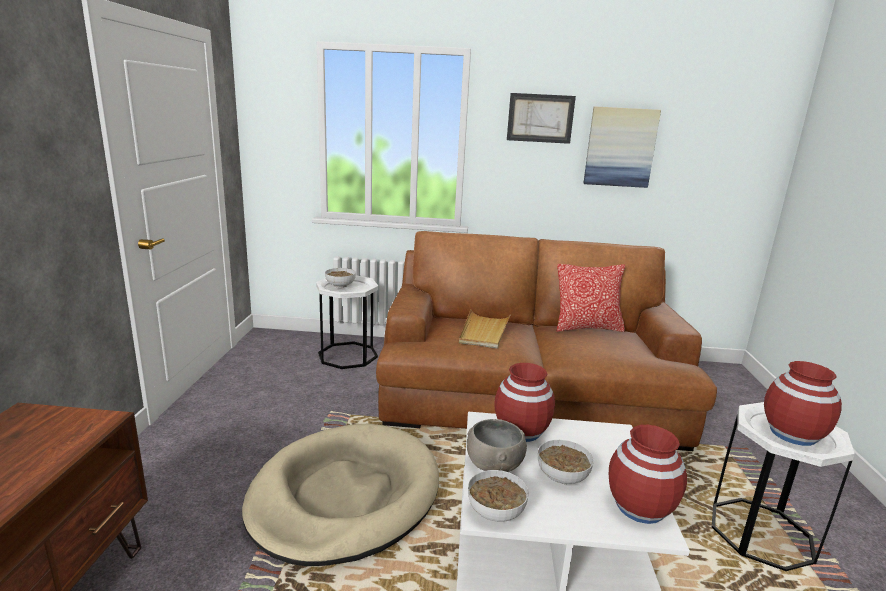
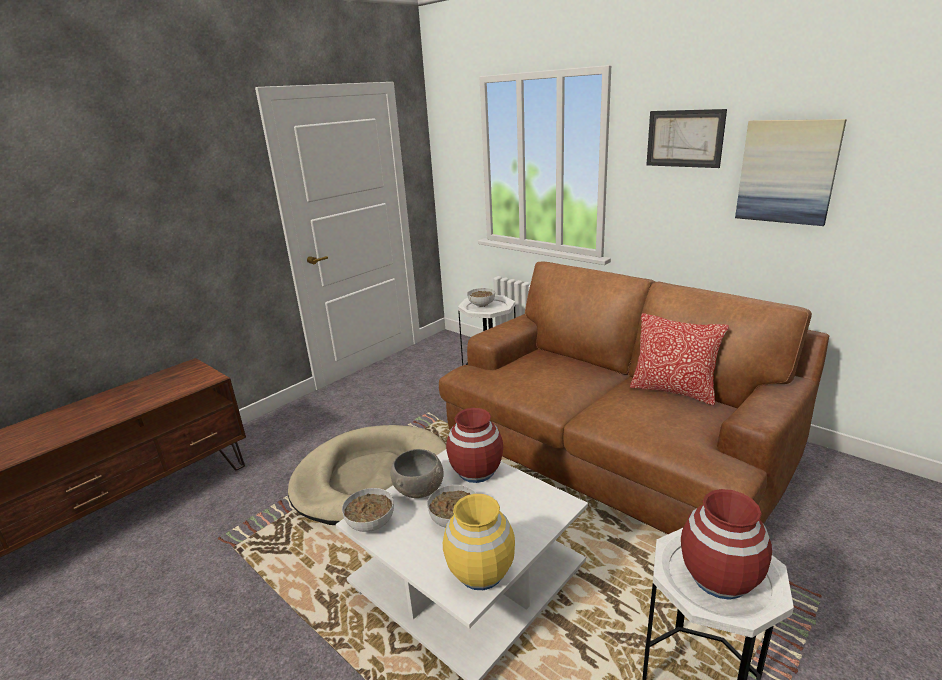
camera: 40 degrees right, 5 degrees up
(484, 331) = (547, 372): beige tray -> none
(639, 507) = (480, 571): red vase -> yellow vase

